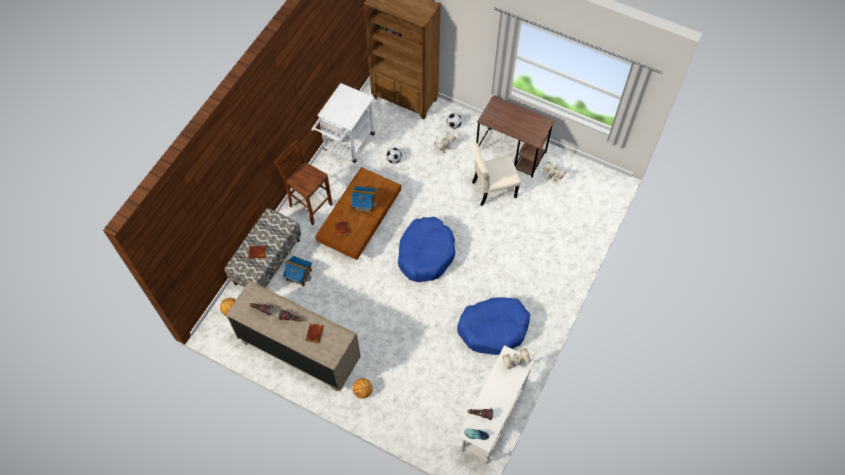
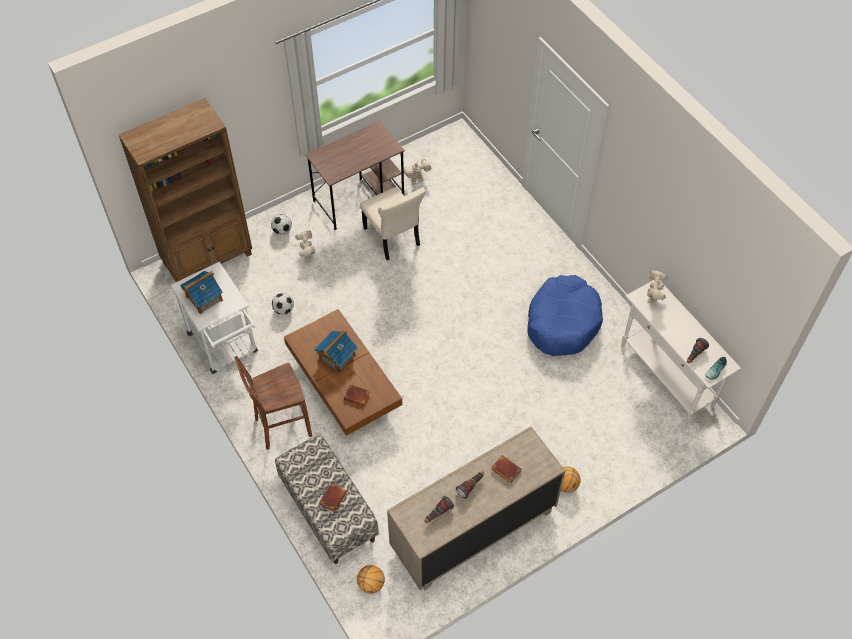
camera: 60 degrees left, 5 degrees down
(299, 274) = (370, 483): toy house -> toy house (204, 298)
(425, 253) = (430, 339): blue dog bed -> none
(492, 190) = (392, 238): beige chair -> beige chair turned 45 degrees counterclockwise

